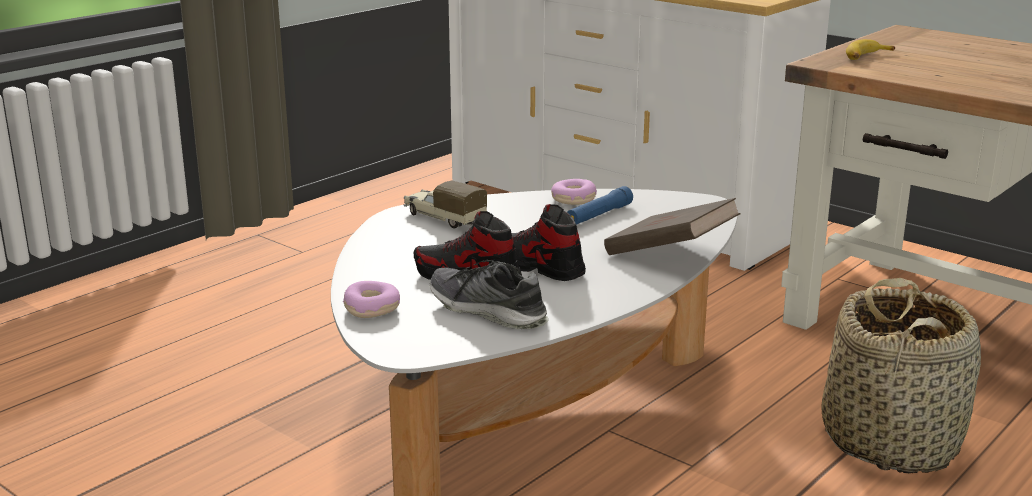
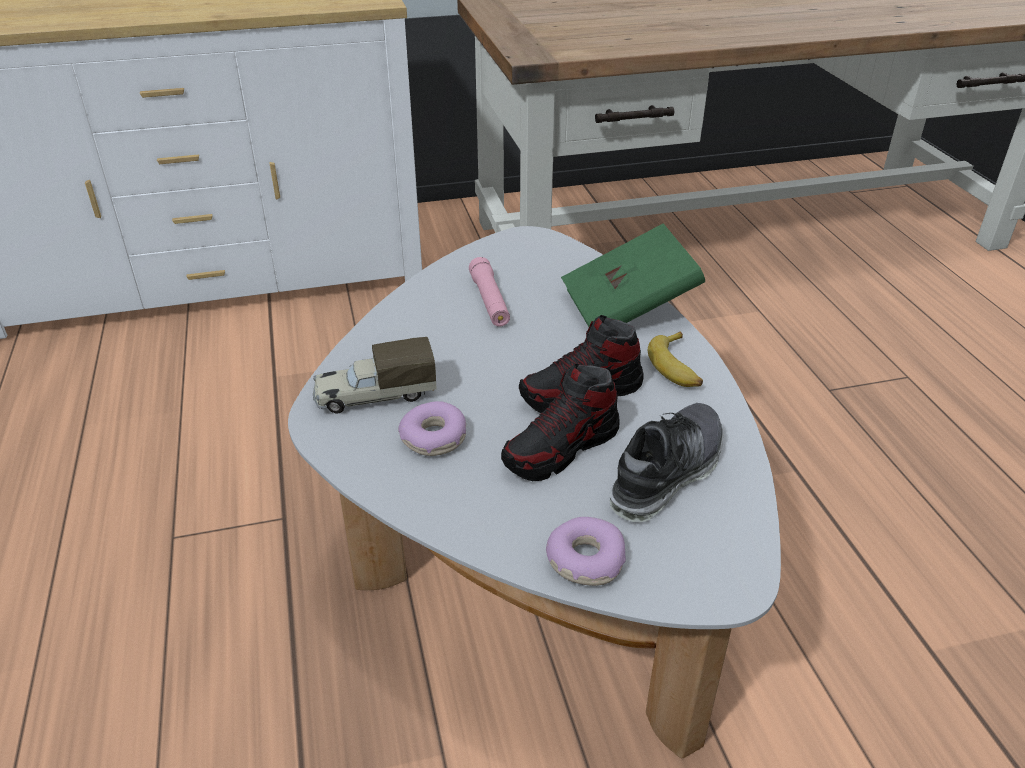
camera: 55 degrees left, 15 degrees up
(487, 311) = (666, 473): shoe -> shoe turned 150 degrees clockwise
(573, 199) = (431, 296): donut -> donut (434, 438)
(598, 215) = (489, 301): blue flashlight -> pink flashlight
(669, 255) = (628, 308): brown book -> green book
(866, 57) = (540, 38): banana -> banana (677, 367)
(891, 440) = (742, 367): basket -> none

